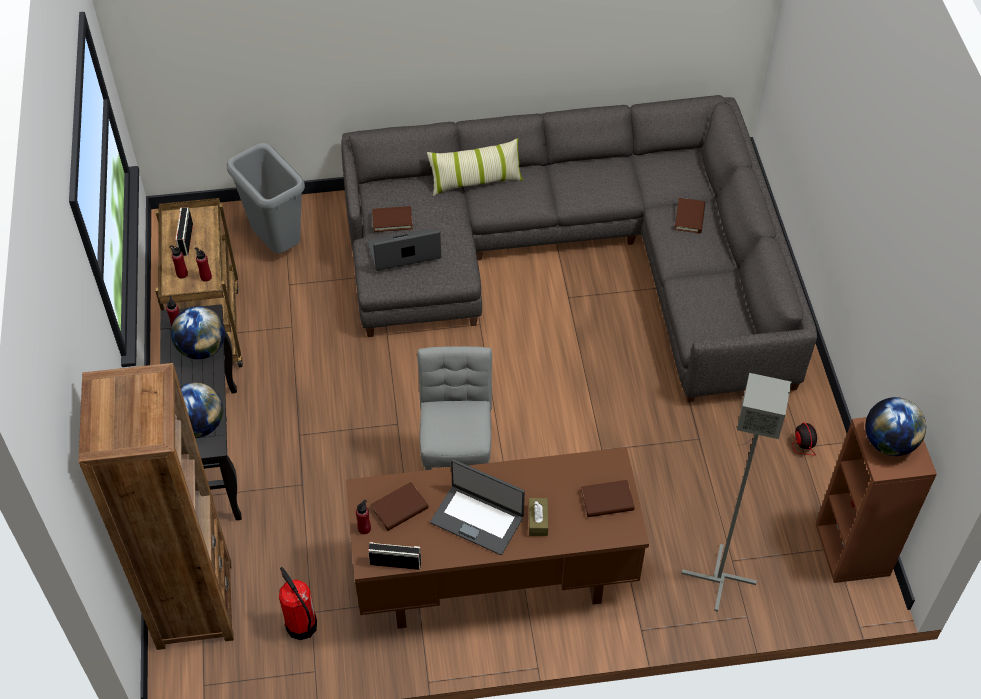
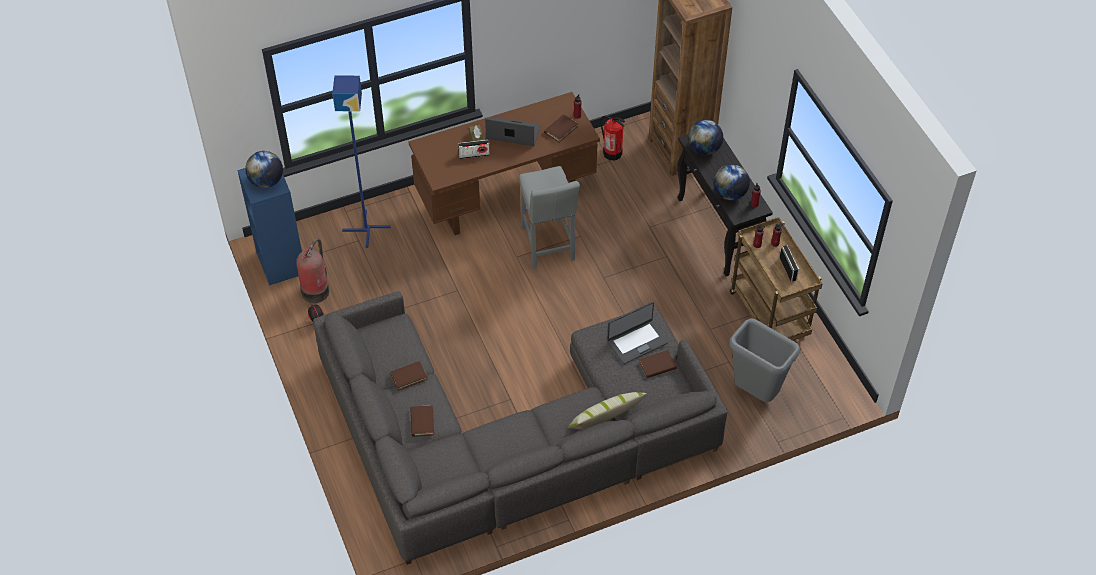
camera: 165 degrees right, 0 degrees up
(395, 563) = (552, 103): radio -> radio (474, 155)
(607, 500) = (438, 158): brown book -> brown book (409, 376)
(717, 578) = (367, 228): grey floor lamp -> blue floor lamp
(801, 494) = (316, 290): none -> fire extinguisher
(853, 550) = (280, 262): brown bookcase -> blue bookcase

